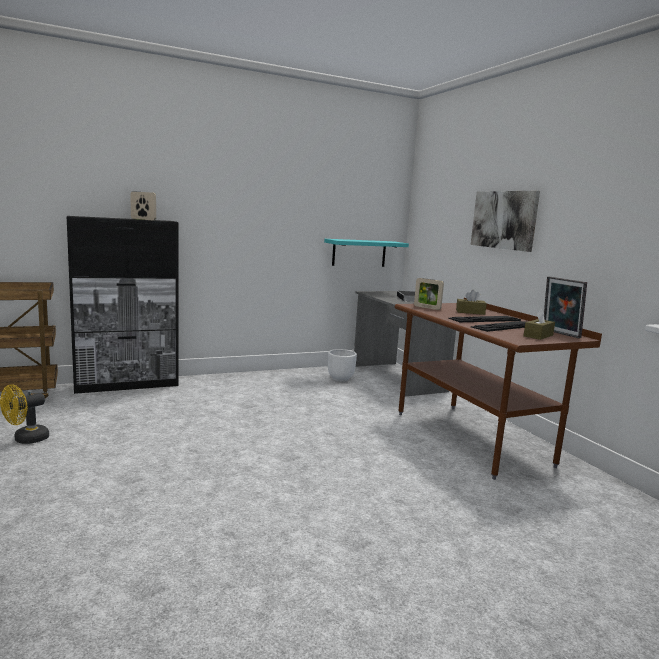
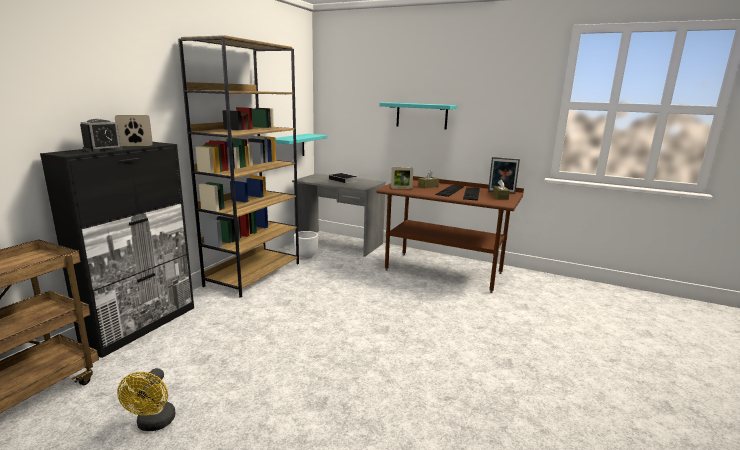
camera: 40 degrees left, 5 degrees up
(110, 218) = (103, 149): none -> alarm clock
(266, 378) = (254, 274): none -> brown bookcase
(504, 220) = (421, 115): picture -> turquoise shelf

